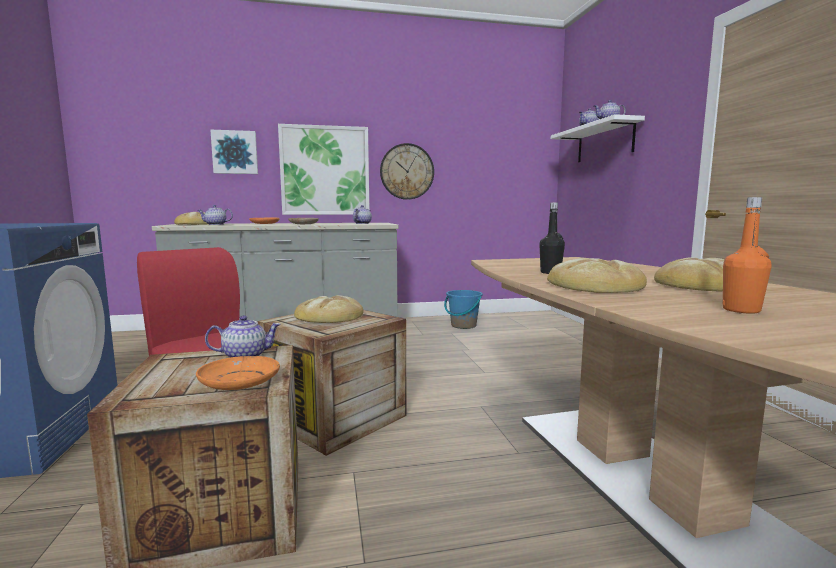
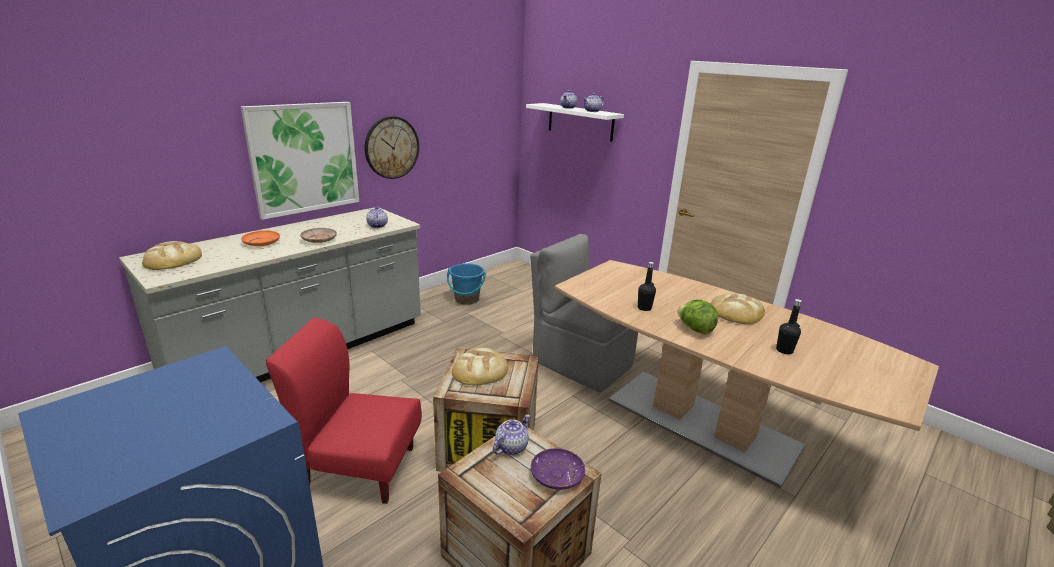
camera: 35 degrees left, 15 degrees up
(215, 224) = (218, 263): teapot -> none
(235, 152) = (186, 149): picture -> none
(239, 382) = (556, 475): orange plate -> purple plate
(526, 384) = (580, 362): none -> grey chair
(594, 285) = (695, 329): bread -> lettuce
(741, 310) = (784, 350): orange bottle -> black bottle

